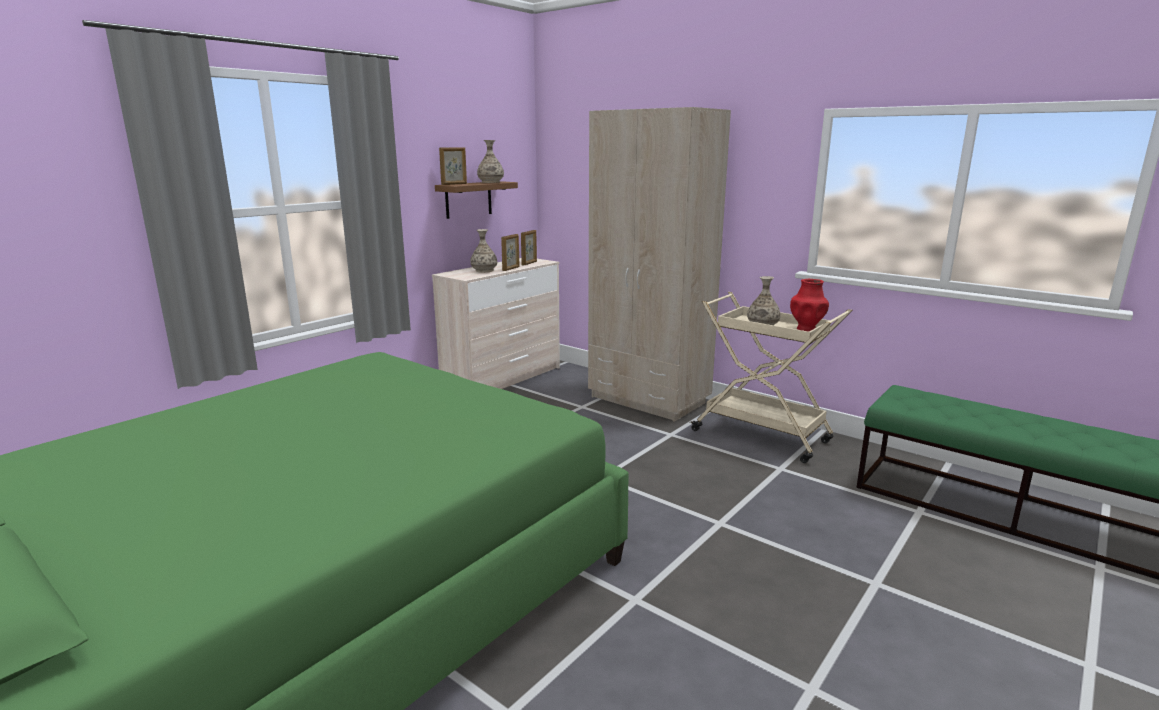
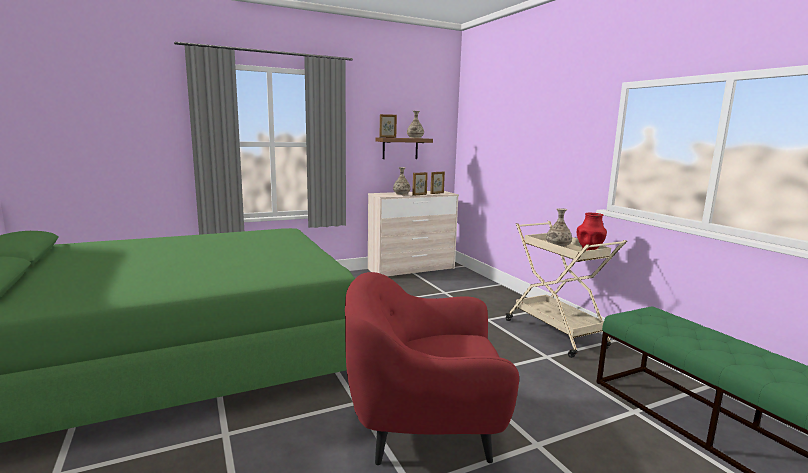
camera: 25 degrees right, 5 degrees down
(649, 400) = (495, 297): beige wardrobe -> none
(747, 607) = (423, 428): none -> red armchair

